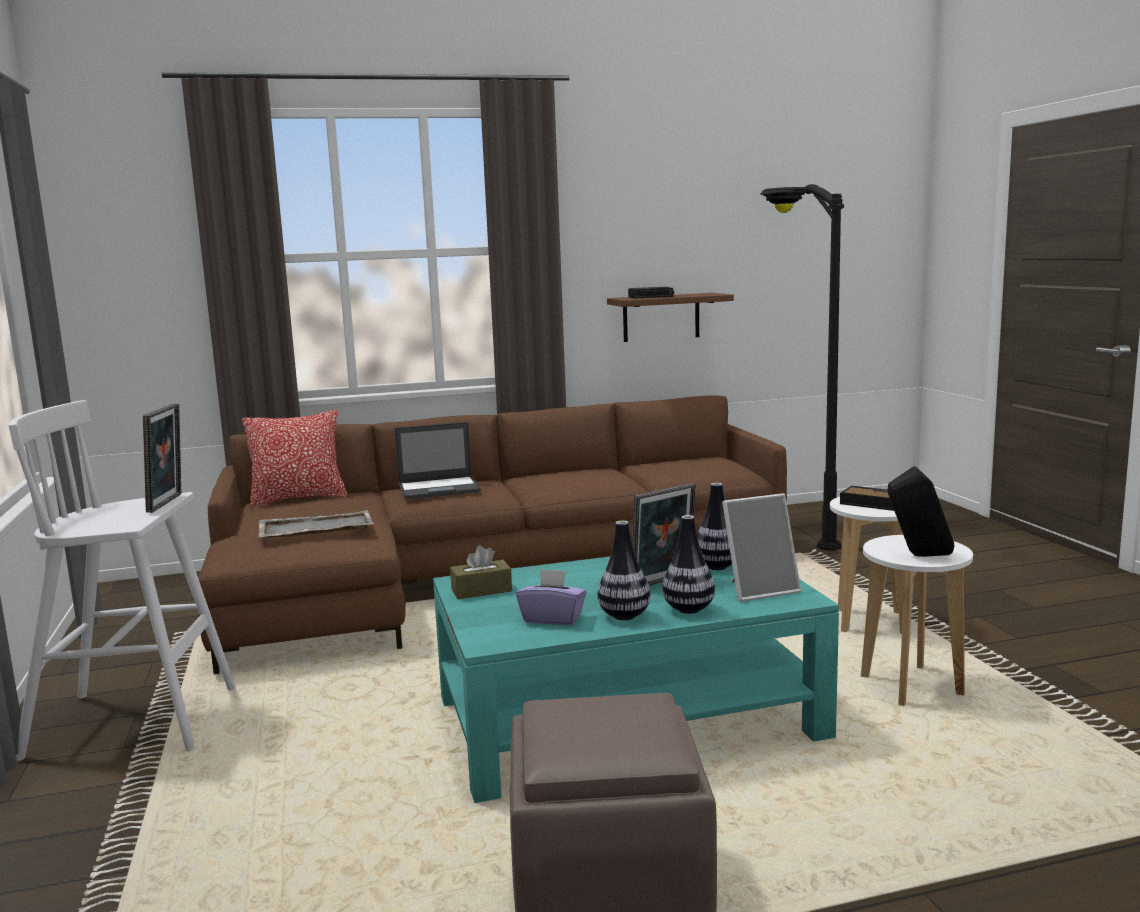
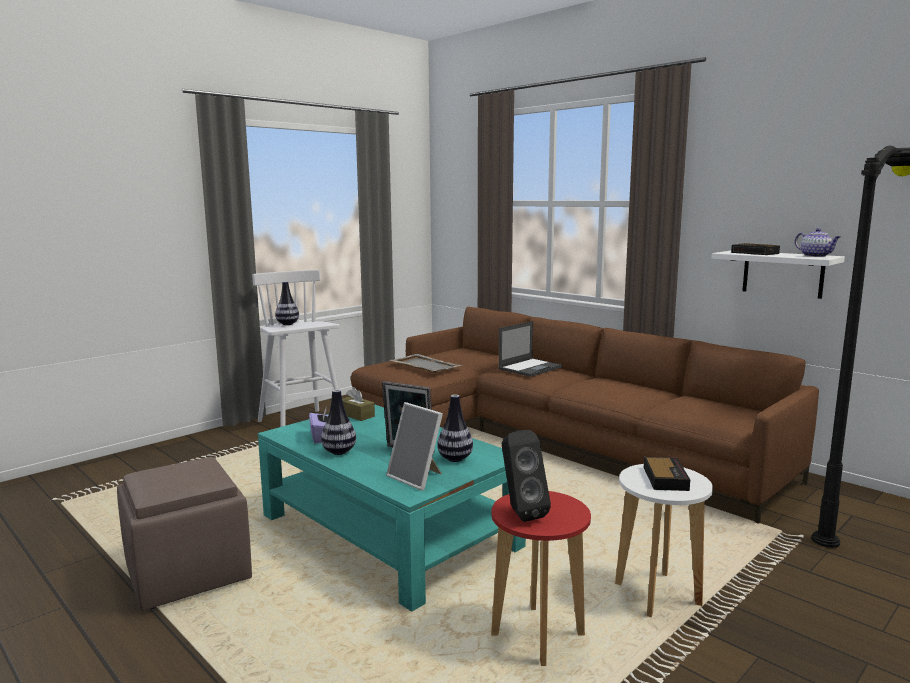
camera: 60 degrees right, 0 degrees up
(169, 503) = (315, 325): picture frame -> none
(299, 498) = (480, 352): pillow -> none
(440, 488) = (530, 368): laptop -> laptop turned 90 degrees counterclockwise
(661, 317) = (782, 274): brown shelf -> white shelf
(688, 609) = (362, 465): vase -> vase (287, 324)
(704, 294) = (816, 256): none -> teapot
(911, 686) = (537, 635): white stool -> red stool

